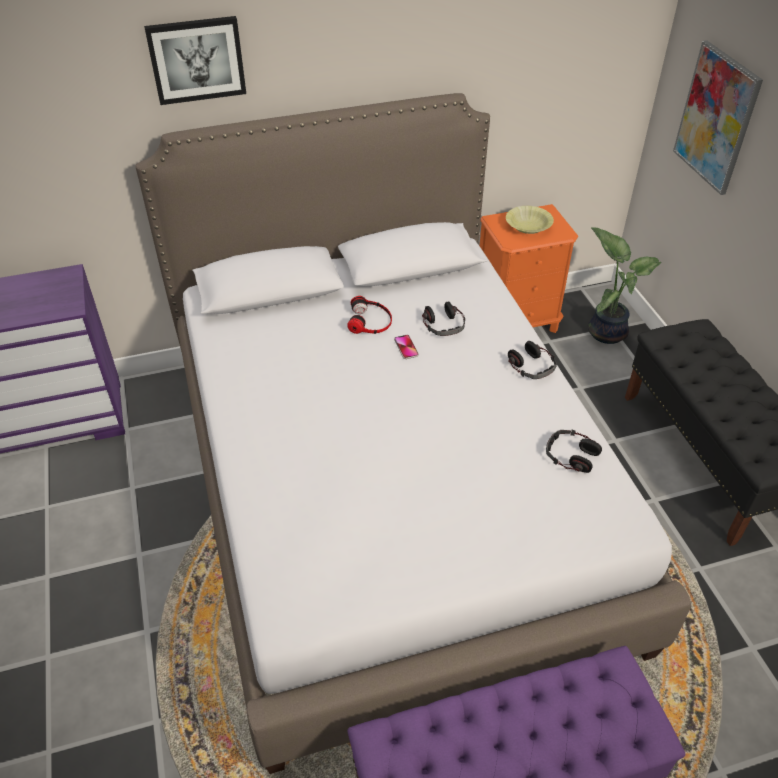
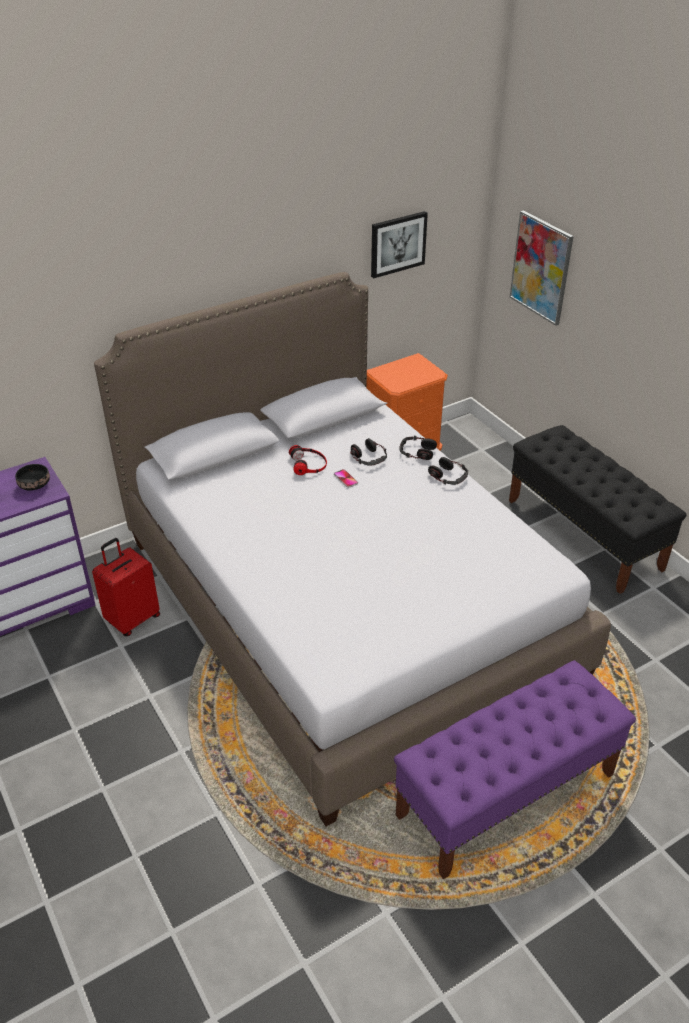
camera: 15 degrees left, 5 degrees down
(56, 294) = (34, 484): none -> black bowl
(156, 458) = (132, 619): none -> red suitcase
(196, 59) = (139, 270): picture -> picture (397, 244)
(528, 226) = (406, 373): yellow bowl -> none
(571, 455) = (500, 533): headphones -> headphones (417, 452)
(607, 331) = (479, 452): potted plant -> none

